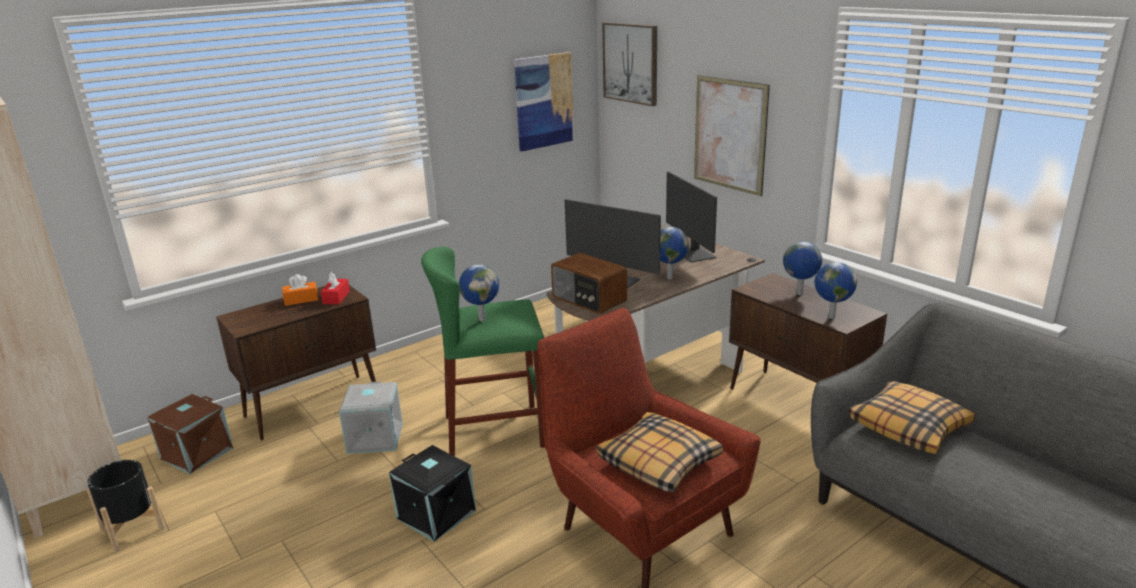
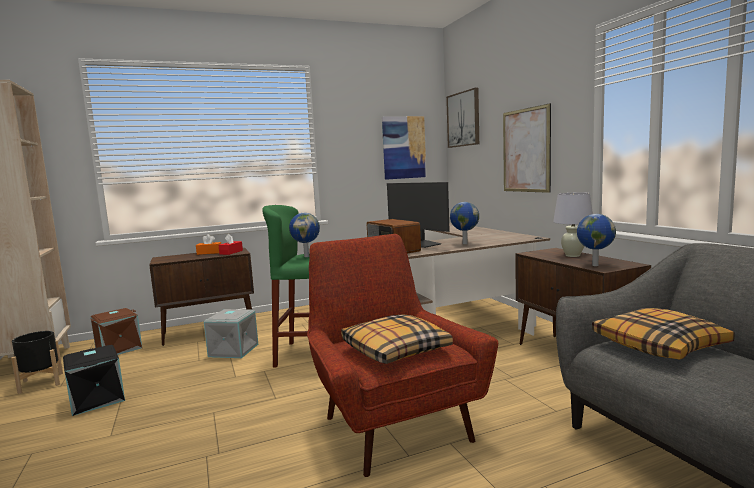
camera: 15 degrees right, 15 degrees down
(437, 514) = (238, 397): black storage box -> black storage box (98, 399)
(694, 254) = (493, 236): monitor -> none
(799, 294) = (572, 255): globe -> white table lamp

